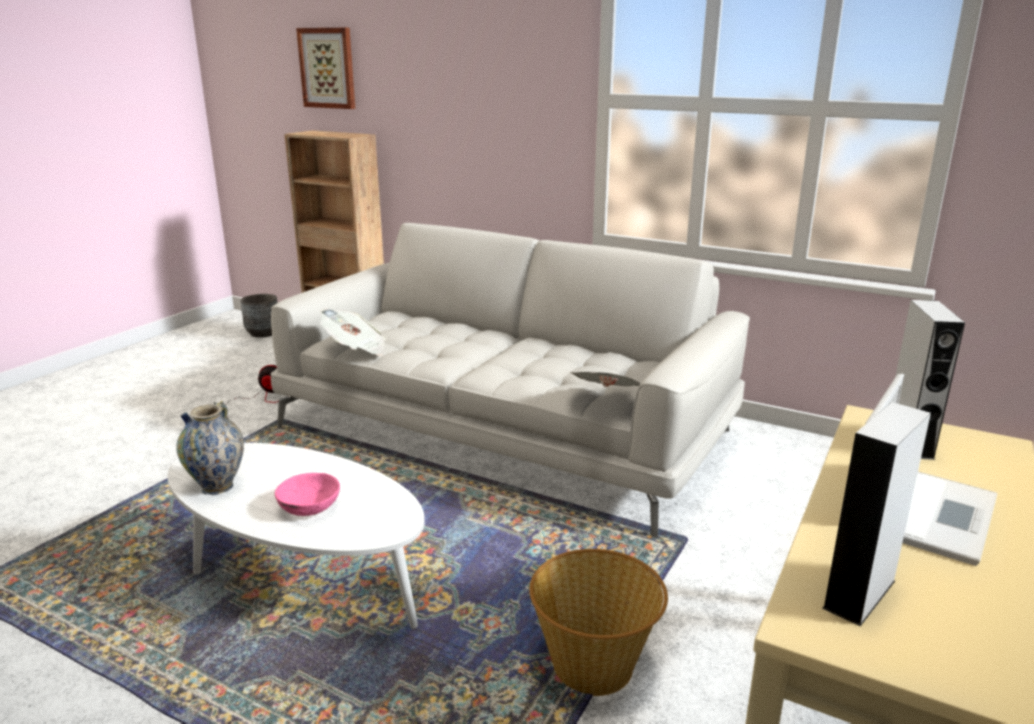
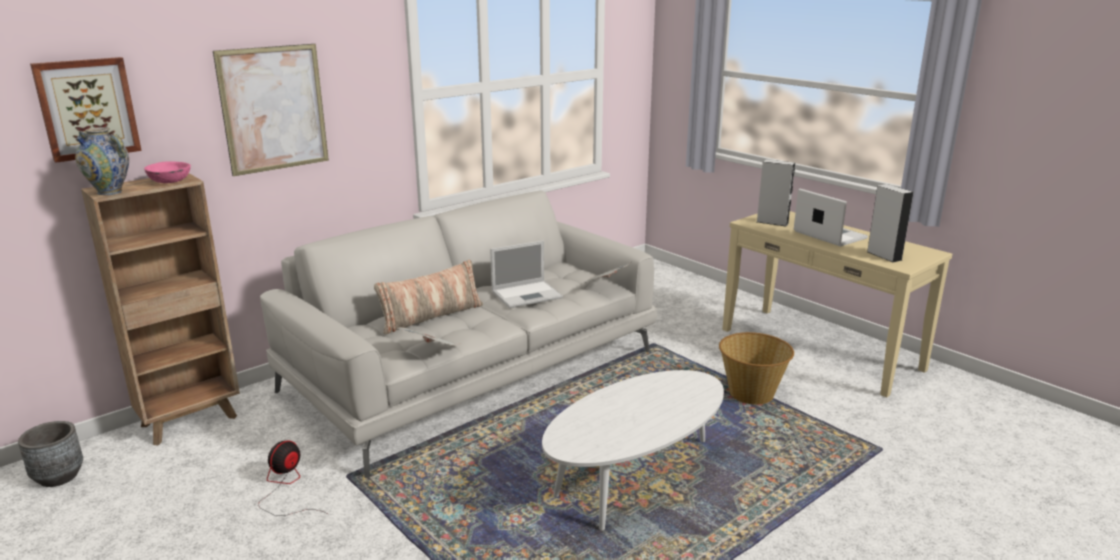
camera: 70 degrees left, 0 degrees up
(217, 487) = (619, 440): vase -> vase (110, 192)
(309, 507) = (666, 405): pink bowl -> pink bowl (169, 181)
(442, 334) = (431, 316): none -> pillow
(453, 91) = (274, 109): none -> picture
(535, 362) = (528, 294): none -> laptop

